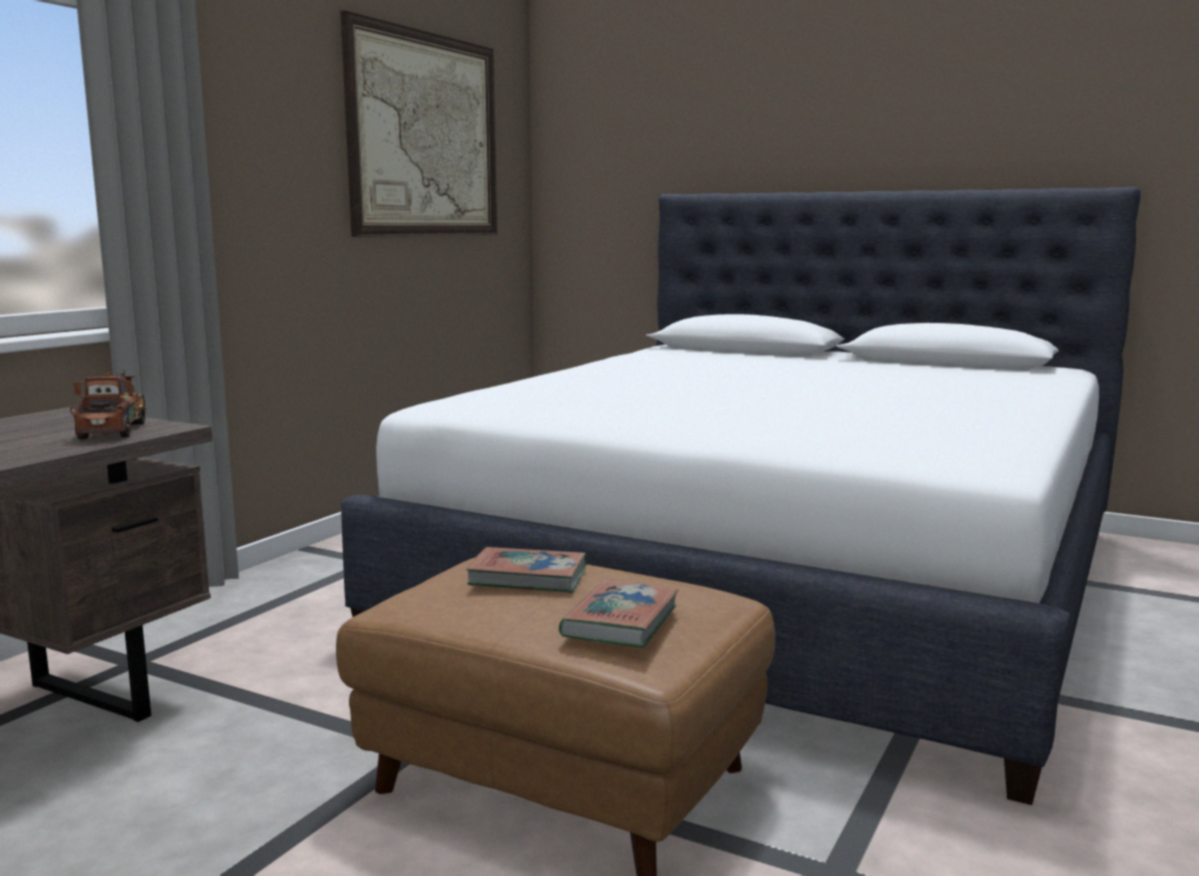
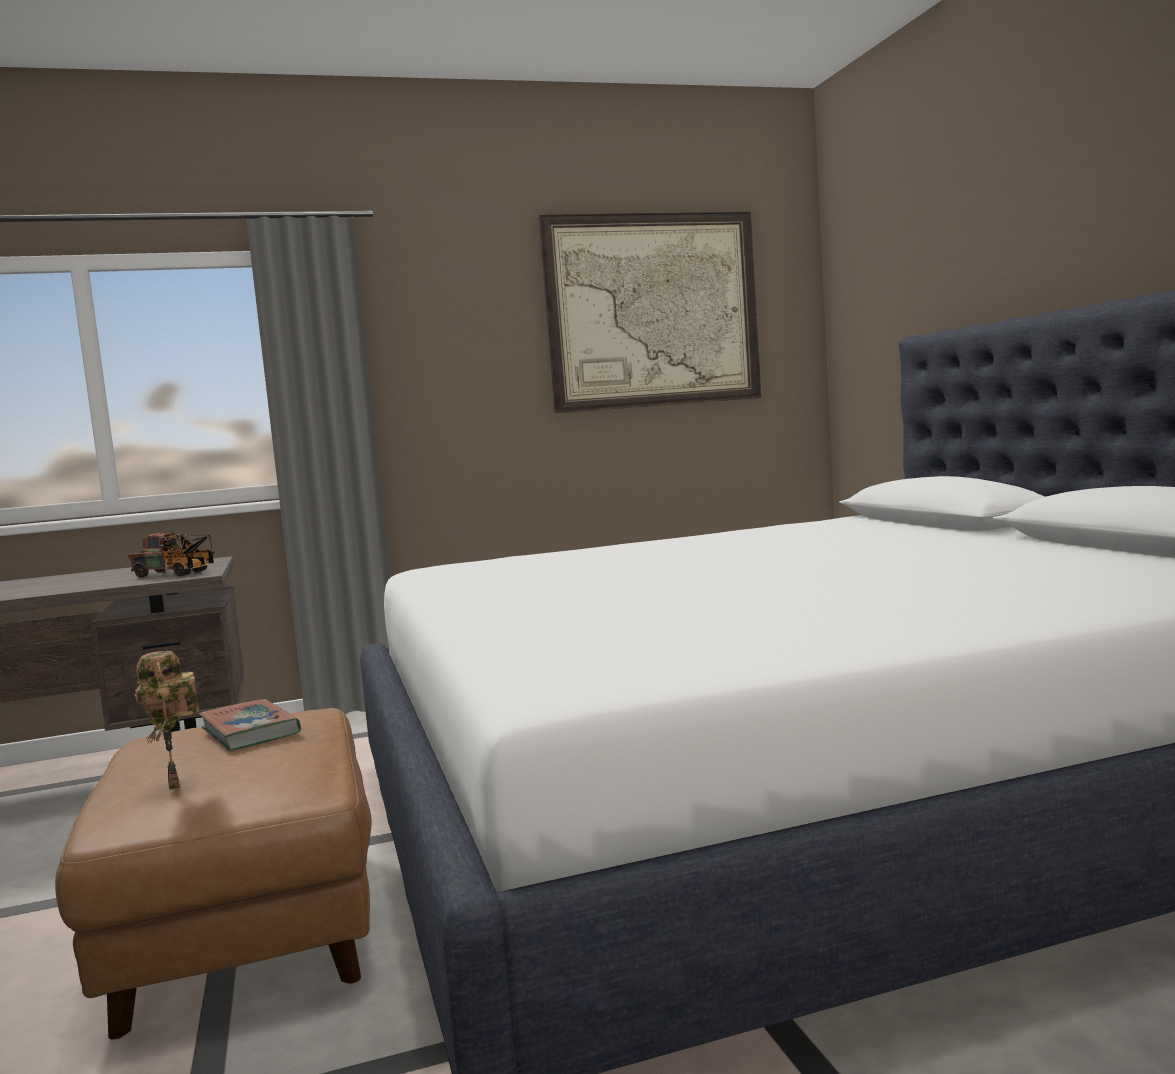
camera: 45 degrees right, 5 degrees down
(115, 429) = (178, 574): toy truck -> toy truck turned 75 degrees clockwise
(620, 622) = (178, 783): book -> toy robot

